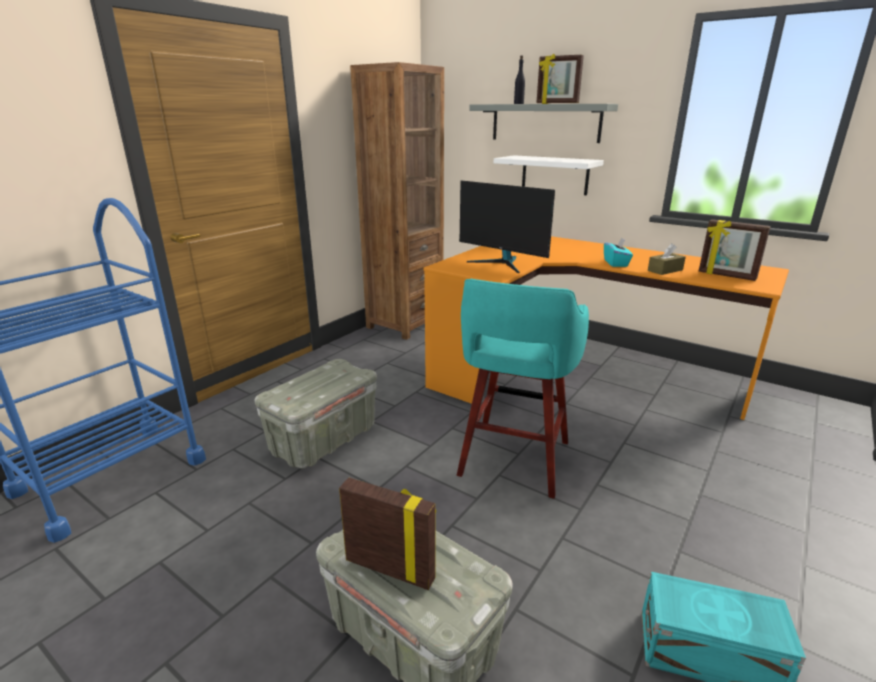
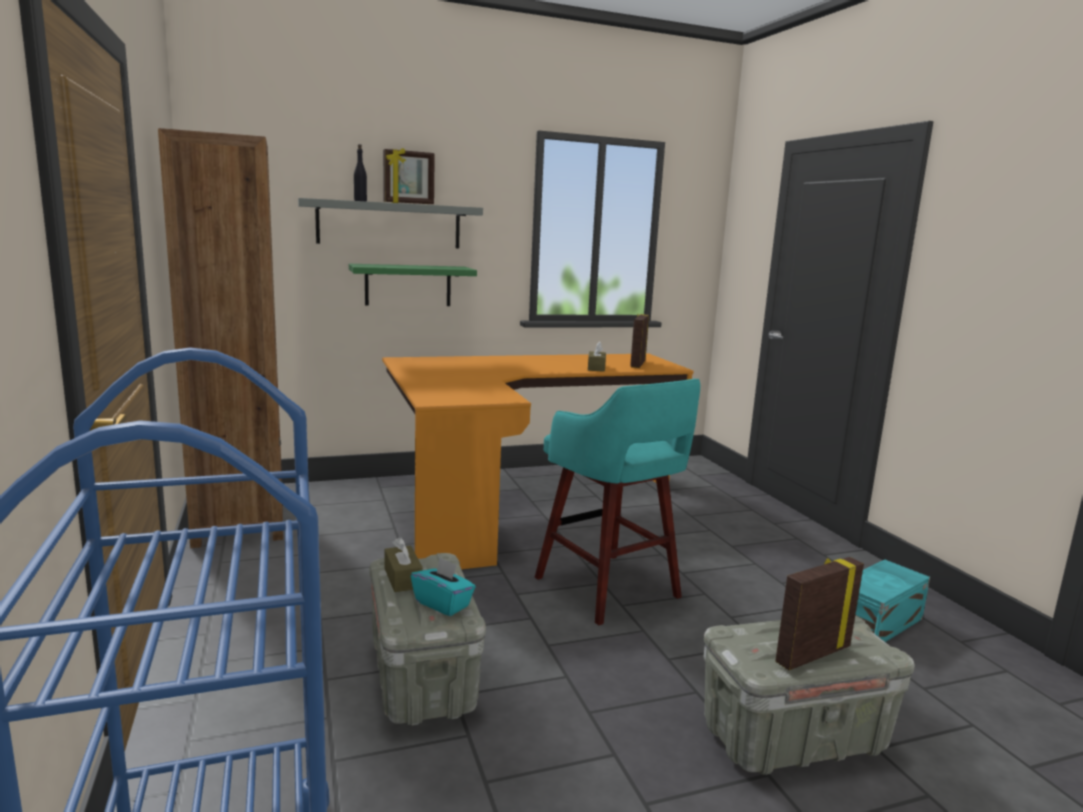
camera: 55 degrees left, 10 degrees down
(323, 373) = (403, 578): none -> brown tissue box
(502, 263) = (474, 387): monitor -> none
(554, 175) = (408, 285): white shelf -> green shelf
(616, 263) = (552, 369): turquoise tissue box -> turquoise tissue box (443, 604)
(726, 276) = (637, 364): picture frame -> picture frame turned 120 degrees clockwise

